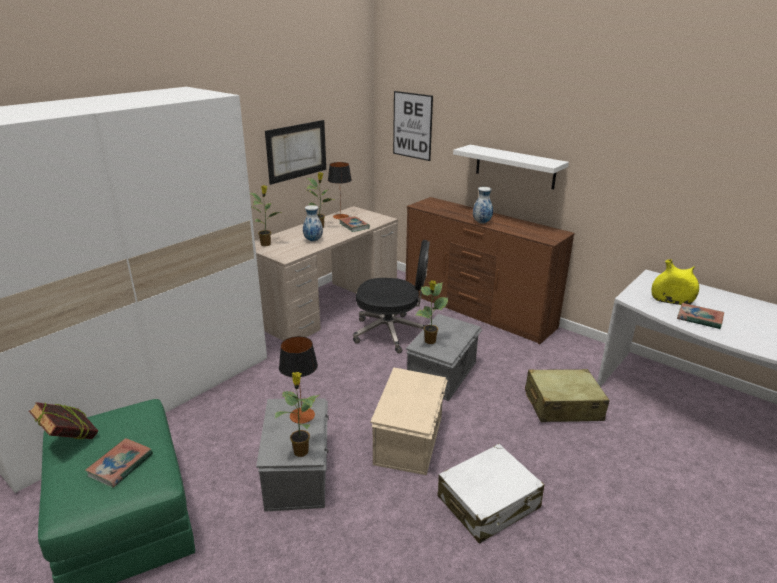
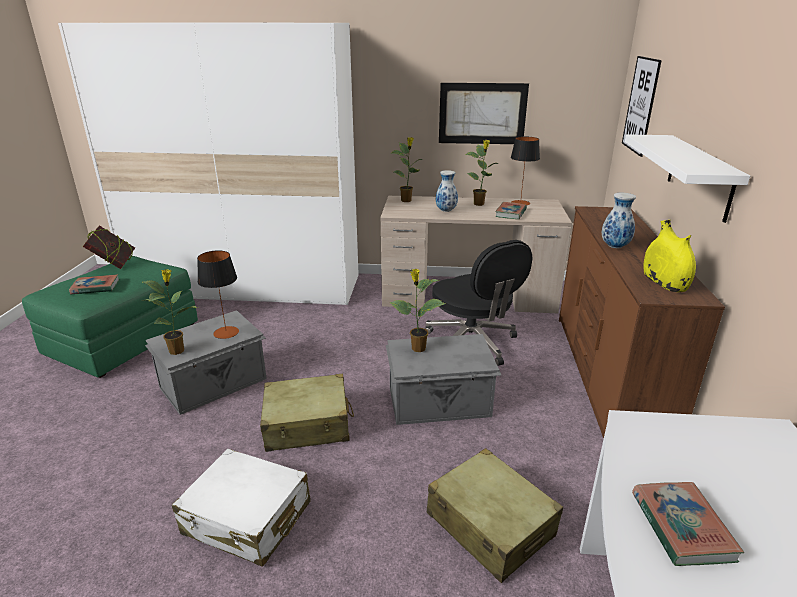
camera: 55 degrees right, 0 degrees up
(410, 439) = (307, 424): beige storage box -> beige suitcase
(671, 301) = (701, 475): yellow vase -> yellow vase (664, 283)

